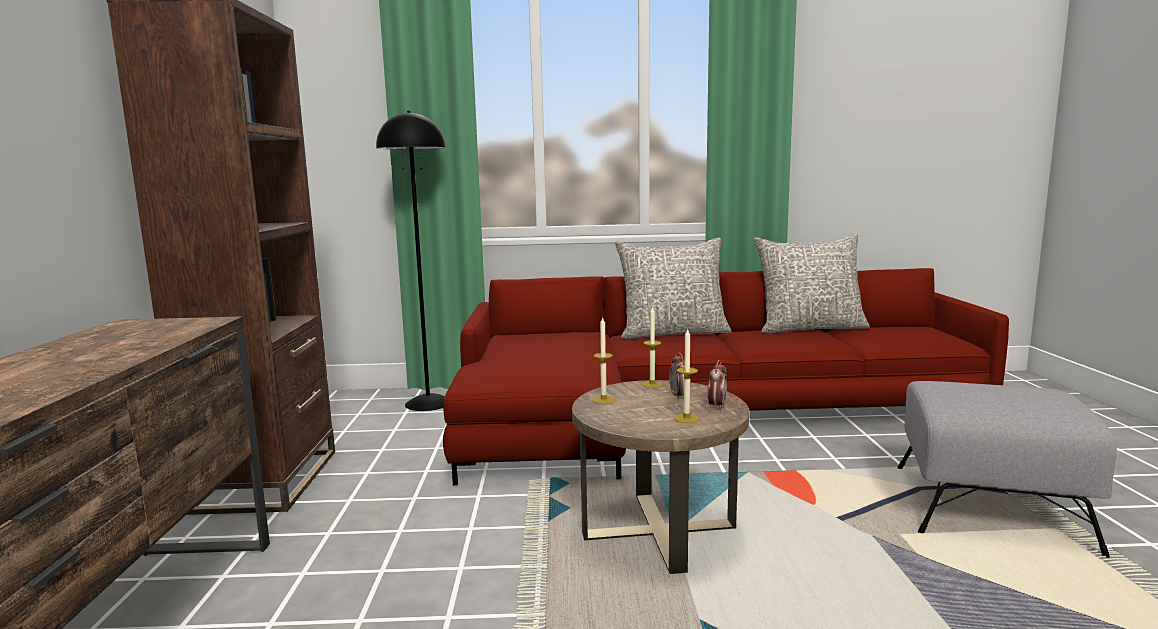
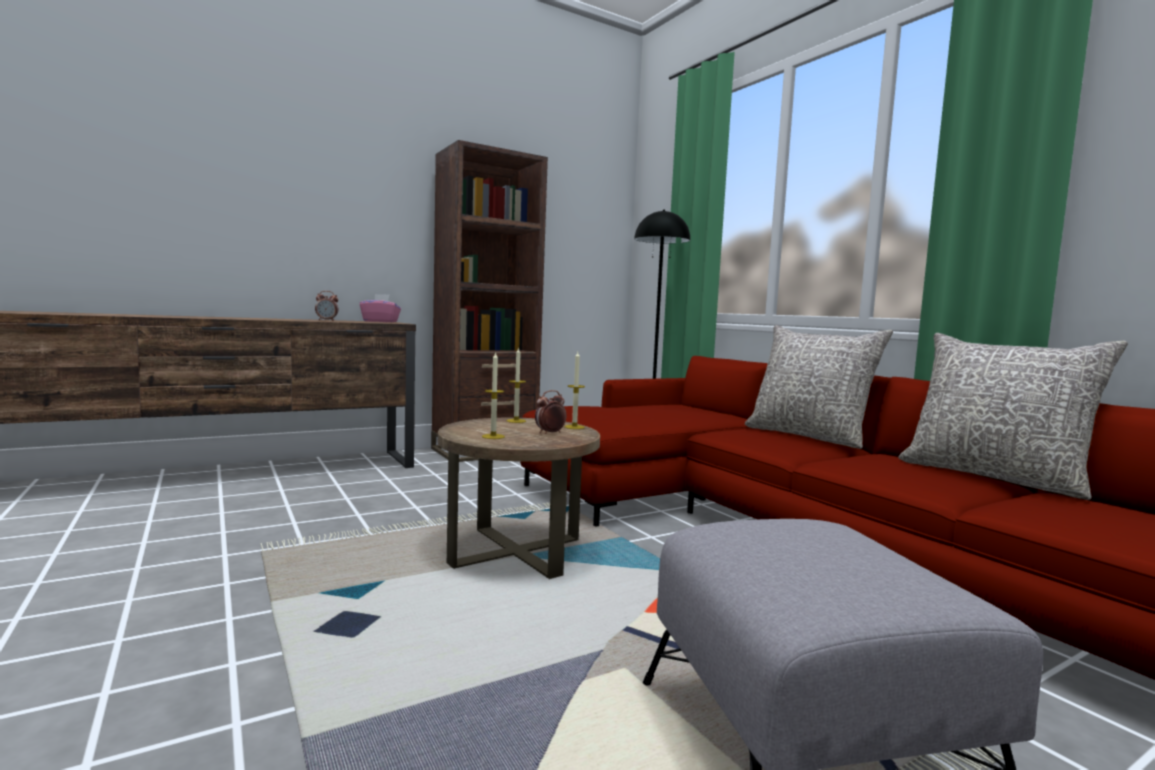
camera: 60 degrees right, 5 degrees down
(144, 326) = (380, 321): none -> pink tissue box
(717, 406) = (536, 441): alarm clock -> alarm clock (327, 320)

